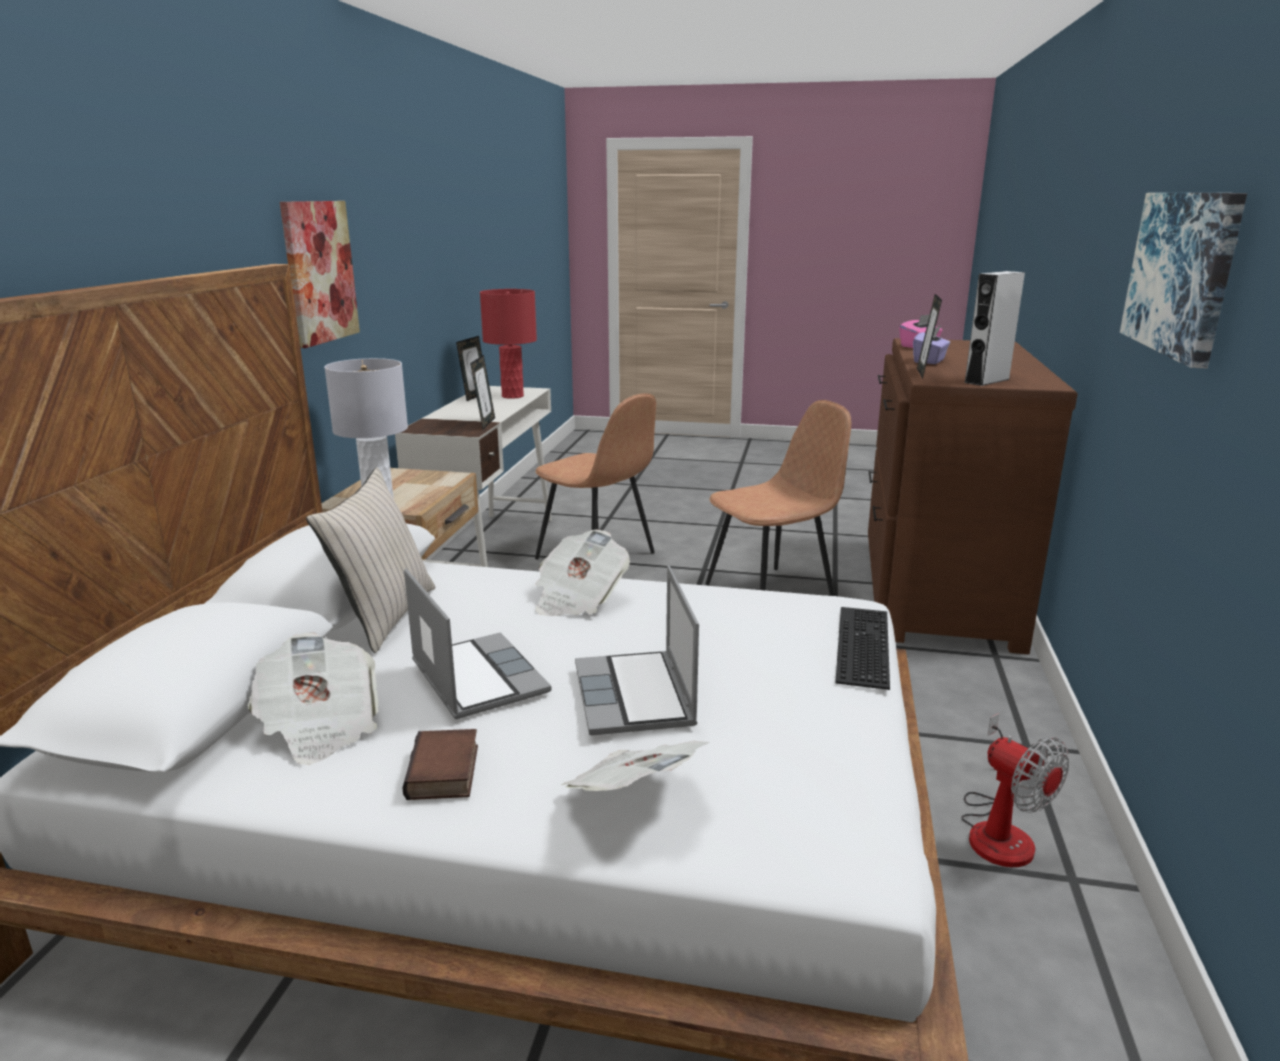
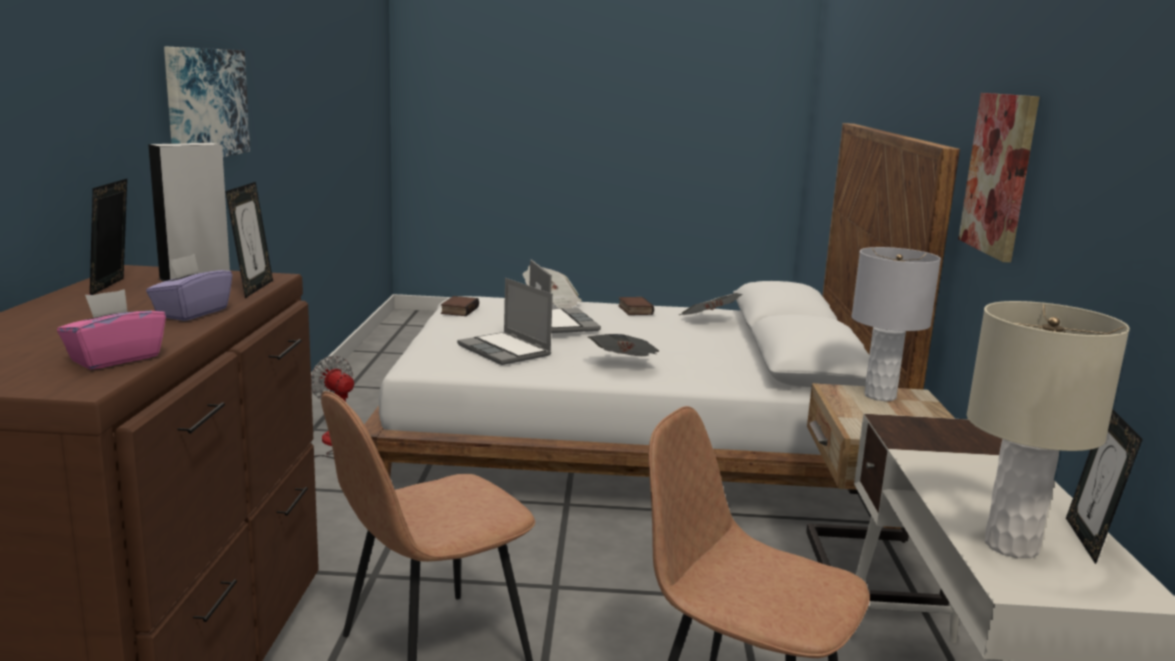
camera: 170 degrees right, 5 degrees down
(383, 617) = (748, 357): beige pillow -> none
(476, 678) = (652, 330): laptop -> laptop (505, 351)
(485, 423) = (904, 443): picture frame -> picture frame (113, 287)
(513, 396) = (1010, 546): red table lamp -> beige table lamp
(850, 769) = (458, 310): none -> book
(859, 644) = (426, 345): keyboard -> none

